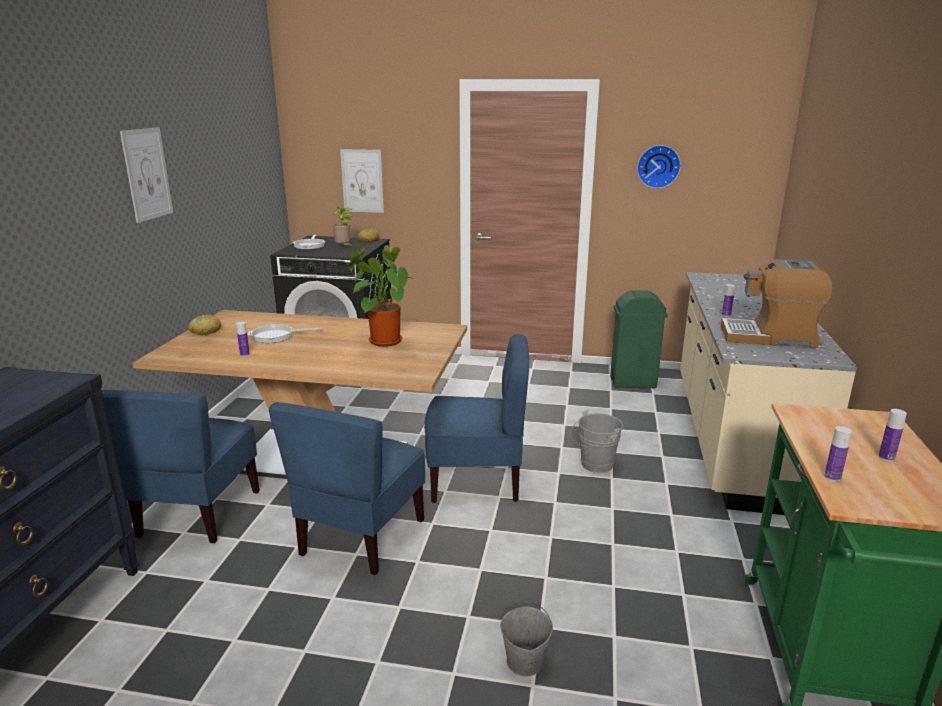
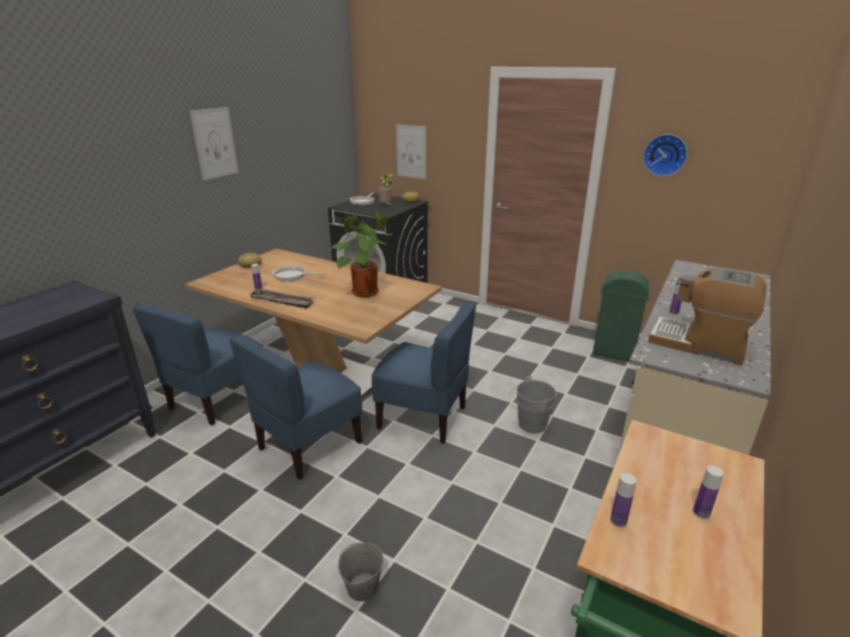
camera: 20 degrees right, 5 degrees up
(290, 364) = (282, 301): none -> tray

